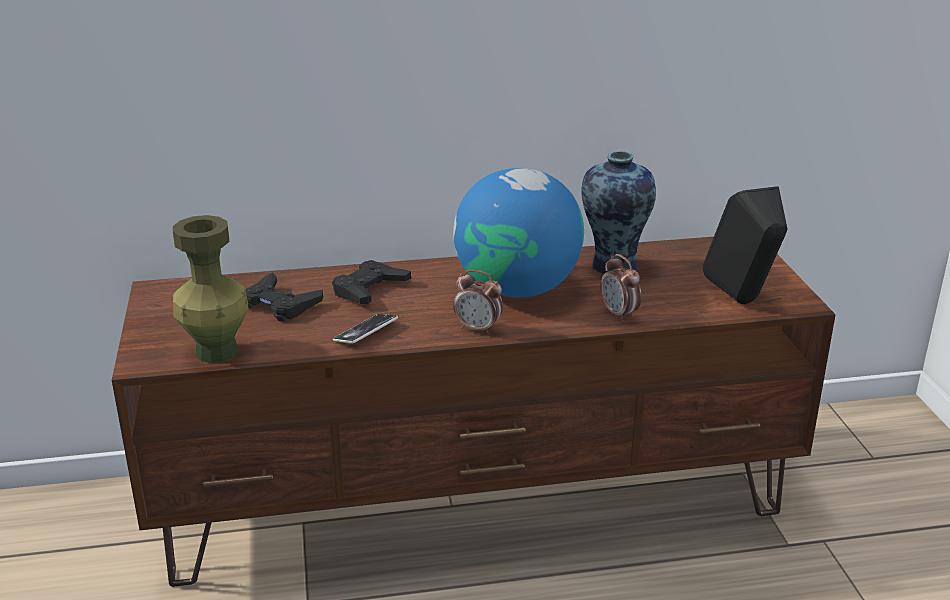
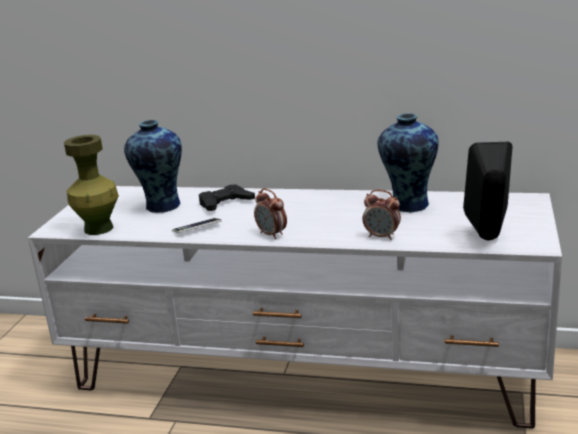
camera: 25 degrees right, 5 degrees down
(279, 304) = (161, 206): black game controller -> vase
(476, 499) = (303, 373): brown tv stand -> white tv stand
(517, 289) = (324, 213): globe -> none
(619, 314) = (382, 236): alarm clock -> alarm clock turned 60 degrees counterclockwise

